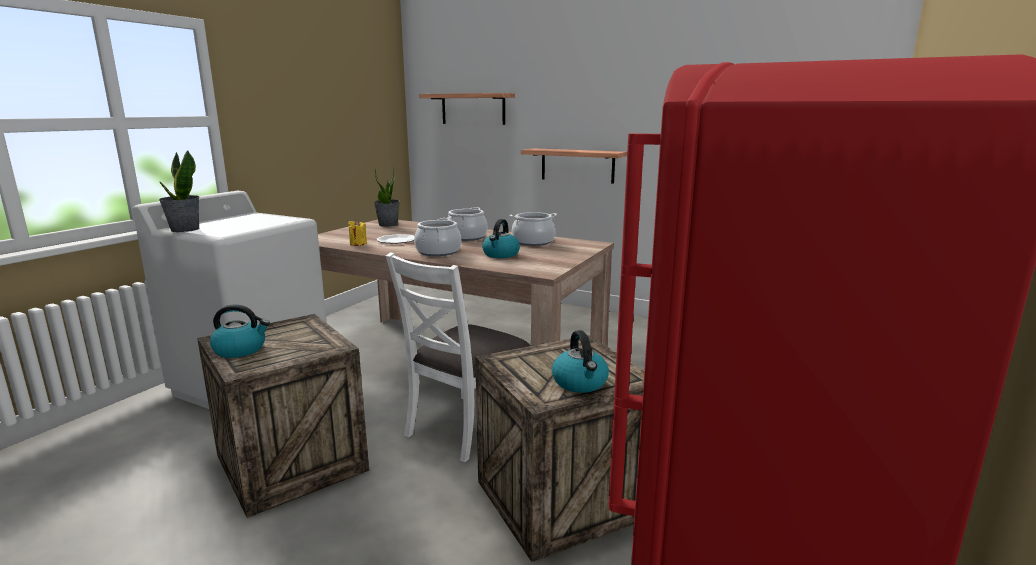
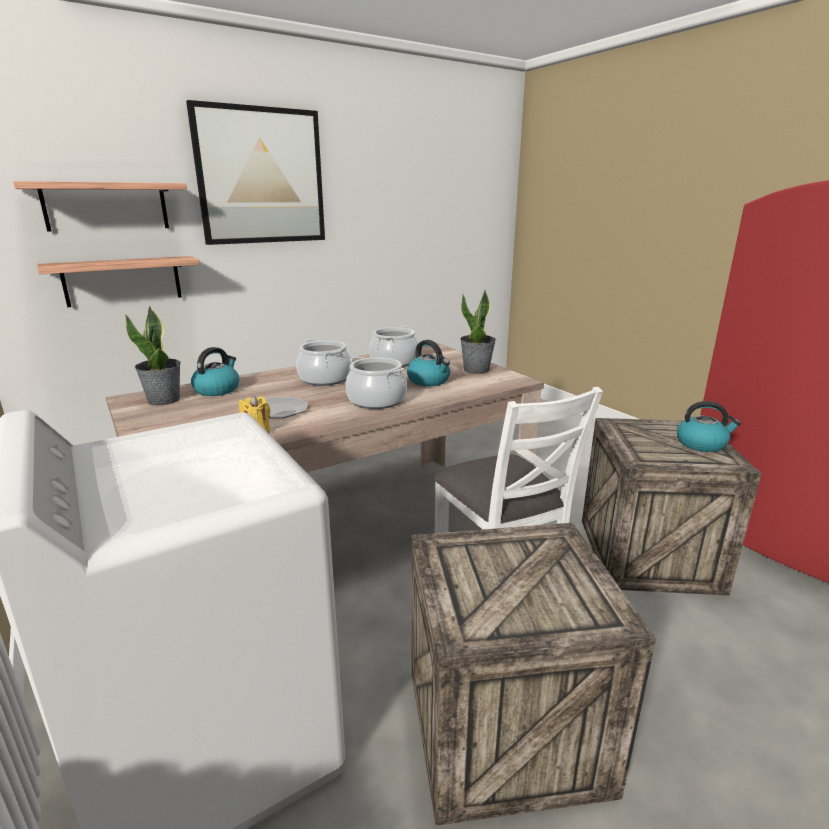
camera: 60 degrees left, 5 degrees up
(184, 229) = (158, 518): potted plant -> potted plant (476, 370)
(241, 350) = (531, 613): kettle -> kettle (217, 389)
(572, 86) = (261, 177): none -> picture
(577, 165) = (279, 273): shelf -> shelf (123, 281)

